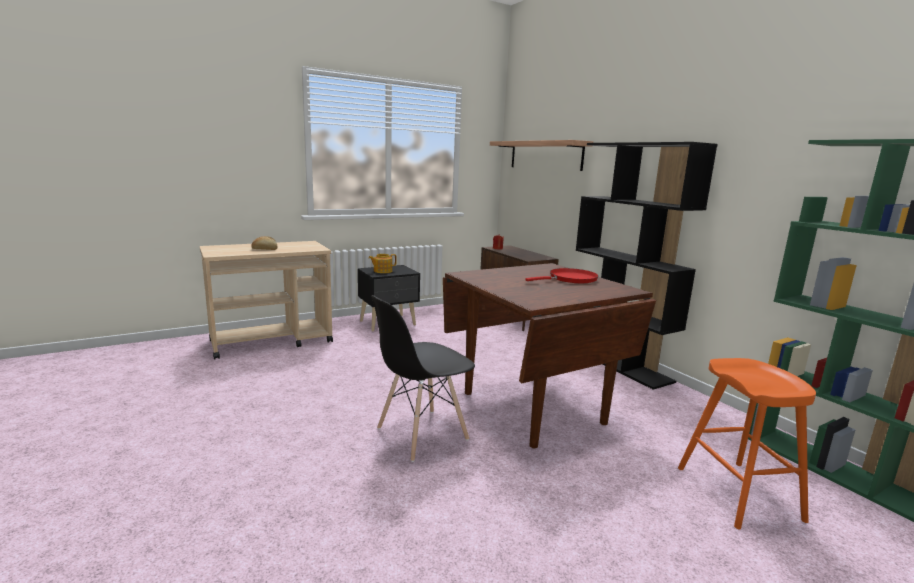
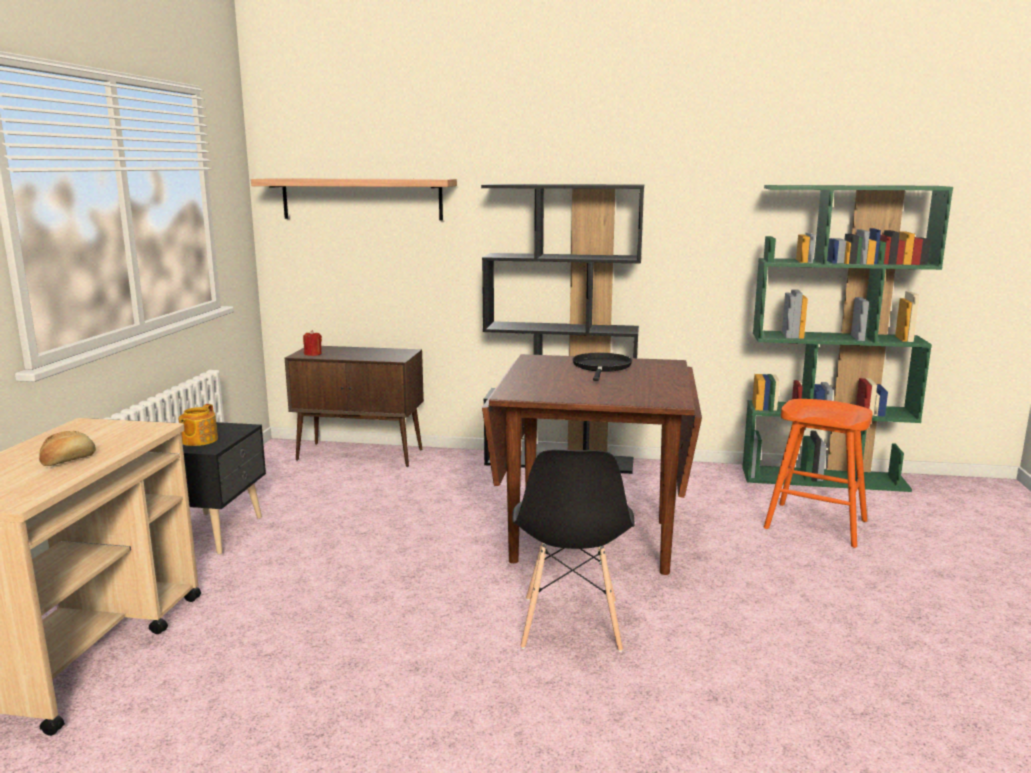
camera: 50 degrees left, 0 degrees up
(570, 279) = (601, 367): red frying pan -> black frying pan

